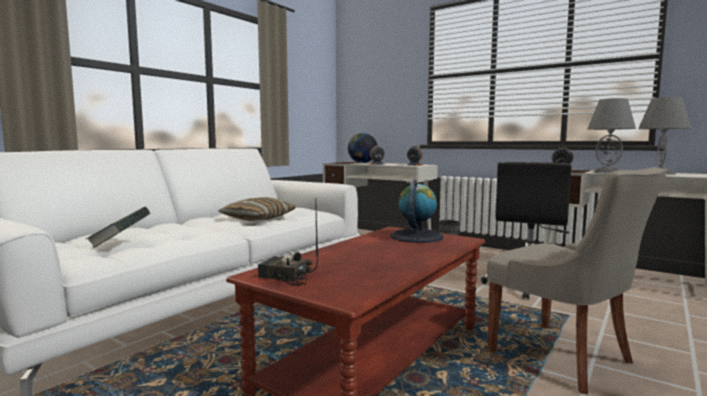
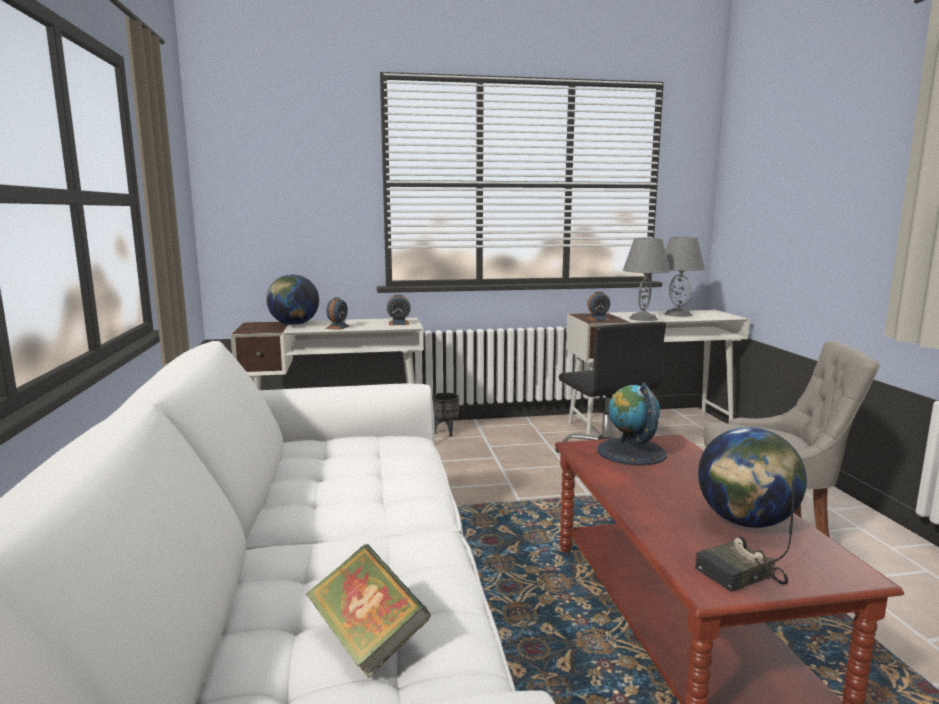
camera: 45 degrees left, 5 degrees up
(258, 218) = (366, 483): pillow -> none
(369, 268) = (746, 522): none -> globe

